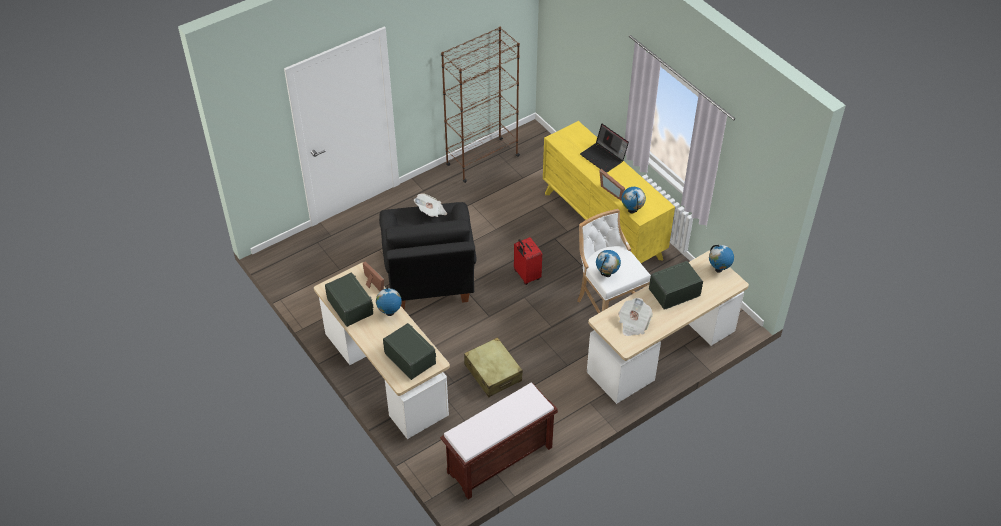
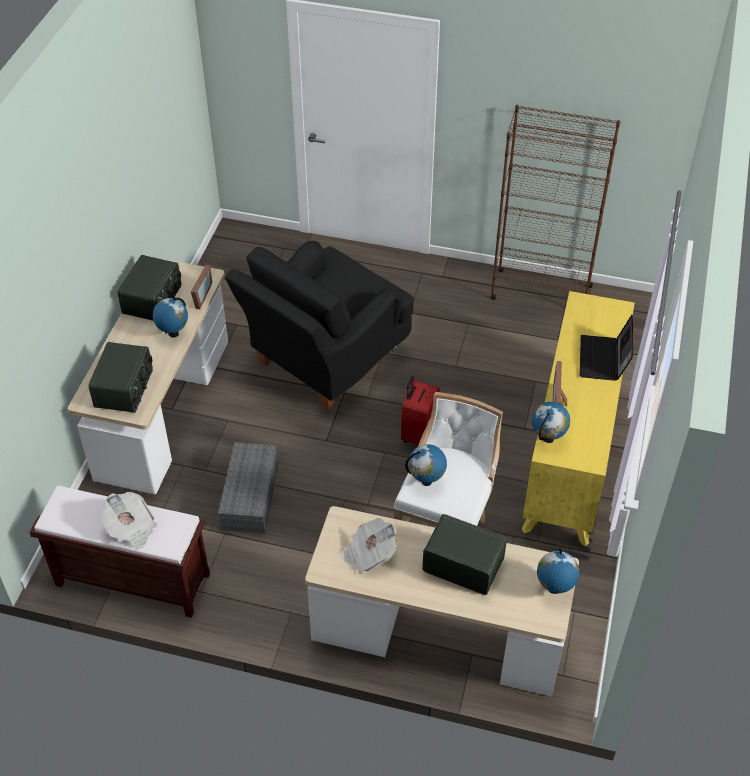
camera: 50 degrees right, 0 degrees up
(431, 212) = (367, 281): newspaper -> newspaper (131, 528)
(493, 373) = (249, 495): beige suitcase -> grey storage box

